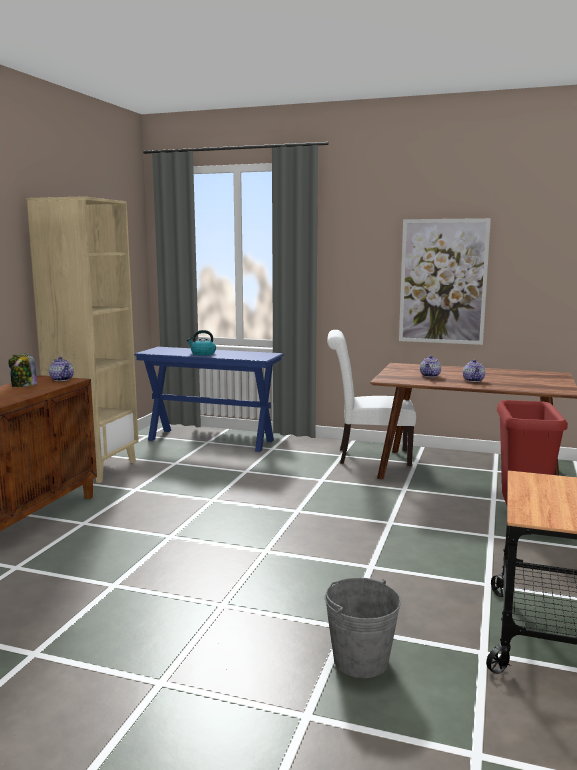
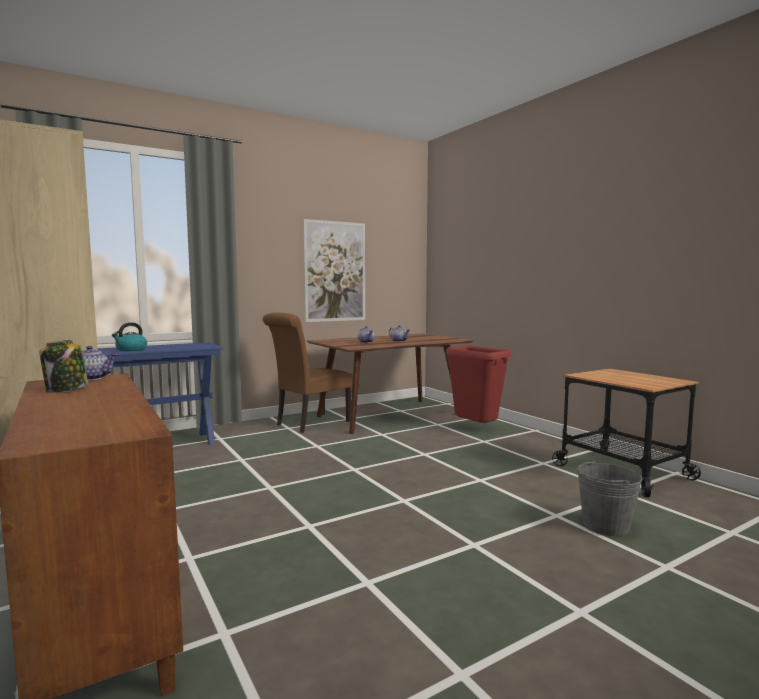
camera: 50 degrees left, 5 degrees down
(368, 456) = (309, 423): white chair -> brown chair

